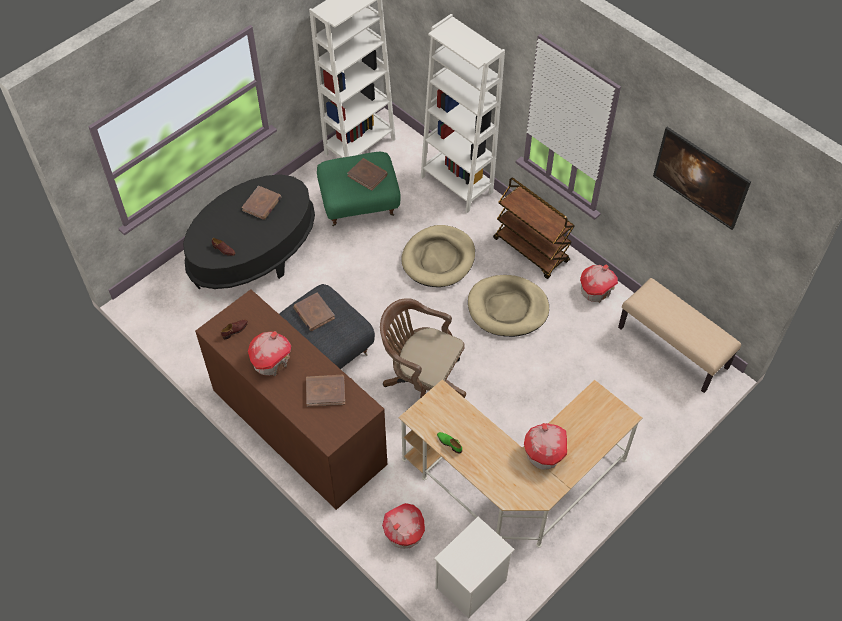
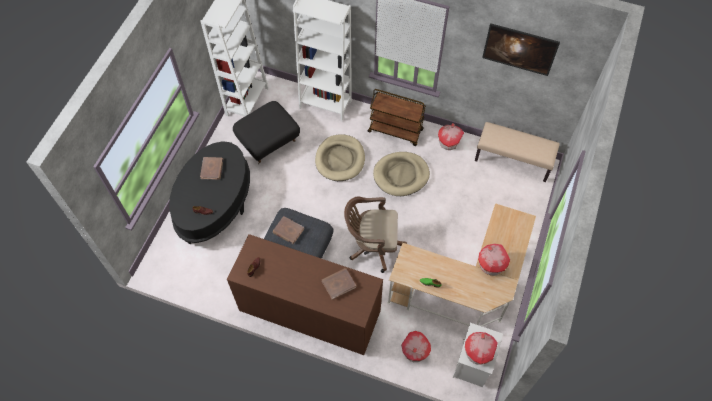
camera: 25 degrees left, 5 degrees up
(271, 362) = (291, 279): toy house -> toy house (478, 352)
(359, 205) = (268, 142): green ottoman -> black ottoman
(367, 175) = (272, 121): brown book -> none

